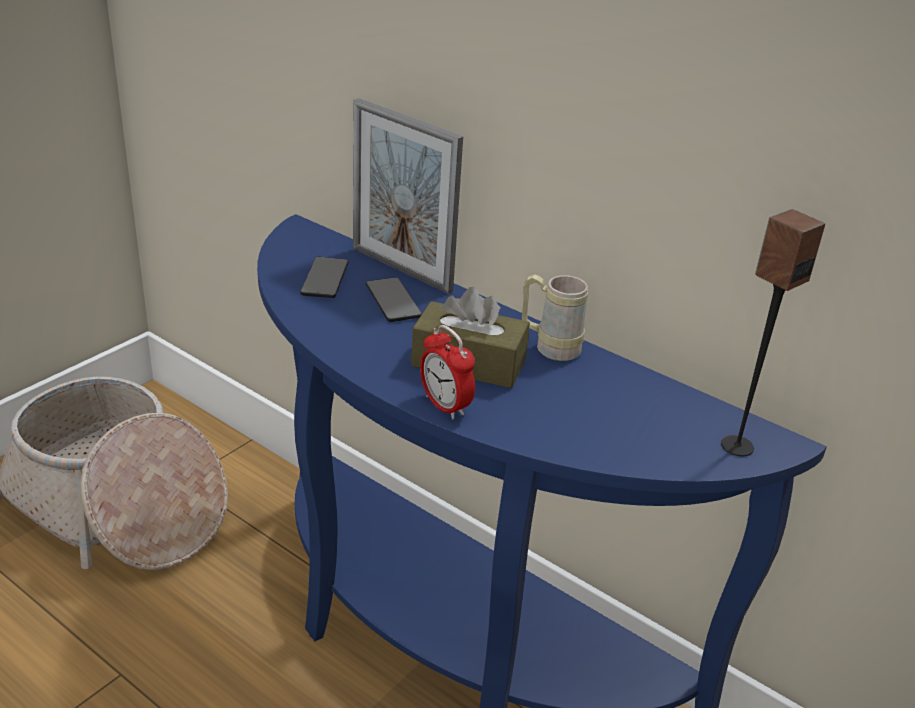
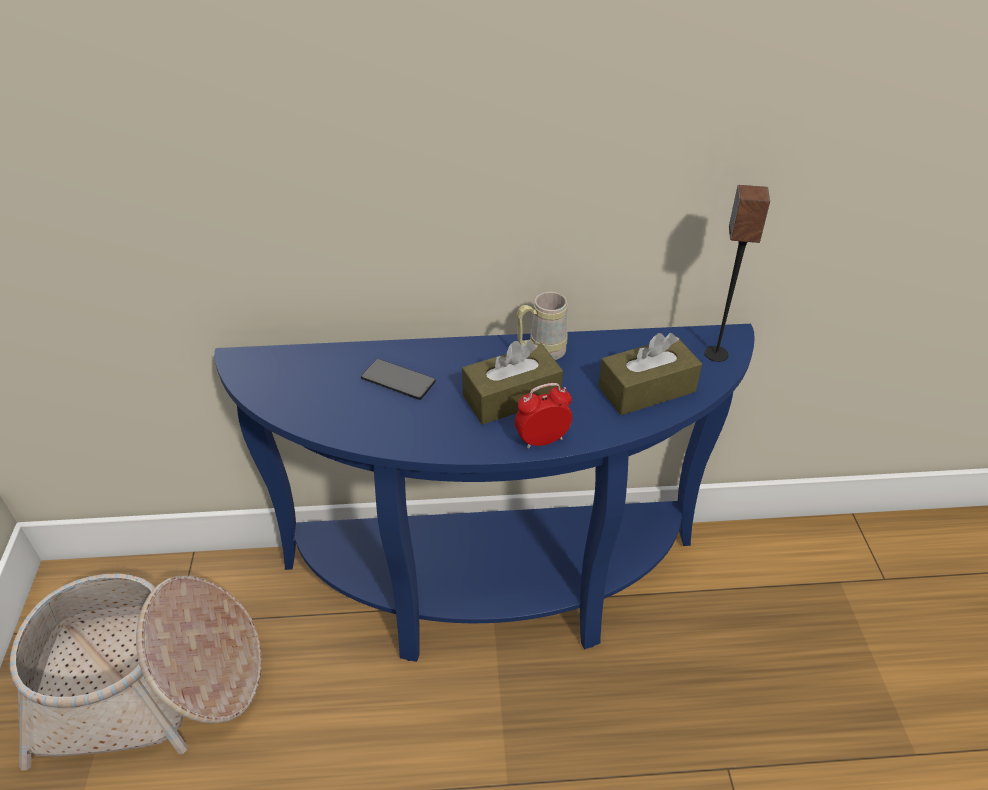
camera: 40 degrees left, 10 degrees up
(325, 279) = (324, 393): phone -> none
(401, 269) = (366, 349): picture frame -> none
(445, 406) = (542, 440): alarm clock -> alarm clock turned 150 degrees clockwise
(610, 429) = (646, 389): none -> brown tissue box

